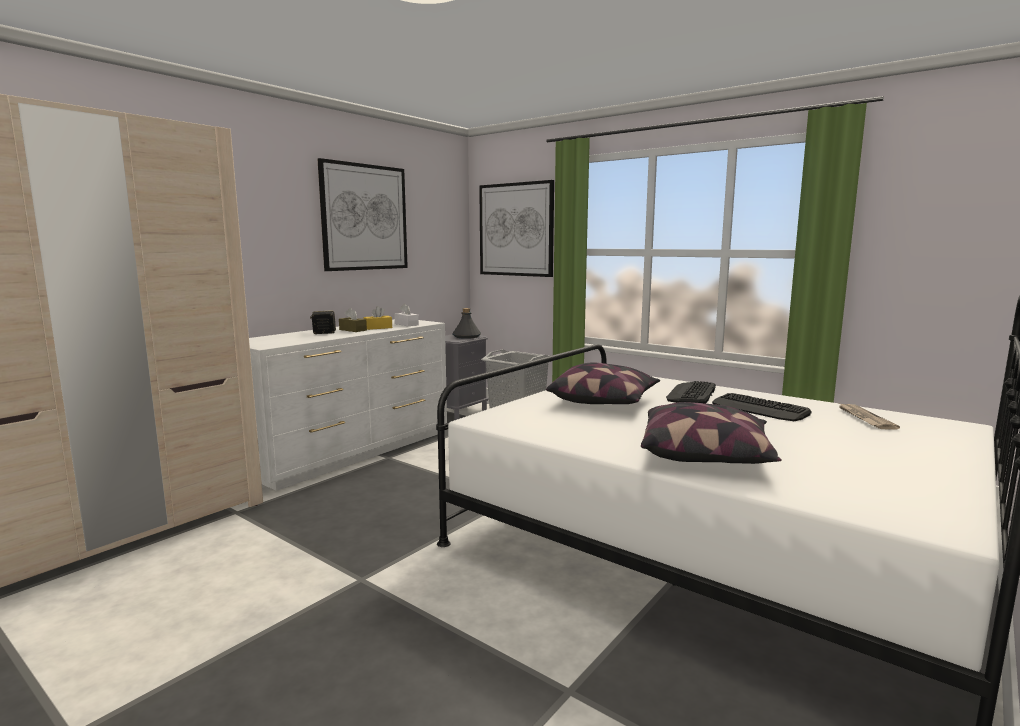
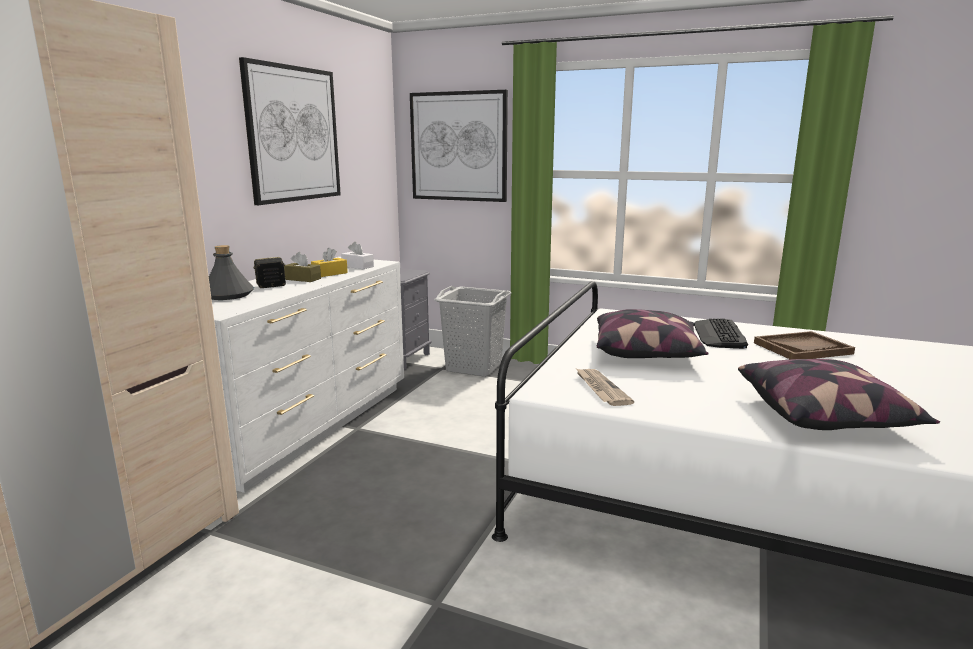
camera: 15 degrees left, 5 degrees up
(466, 336) = (405, 272): grey bottle -> grey bottle (228, 295)
(760, 409) = (802, 348): keyboard -> brown tray
(864, 418) = (903, 351): newspaper -> newspaper (601, 389)

